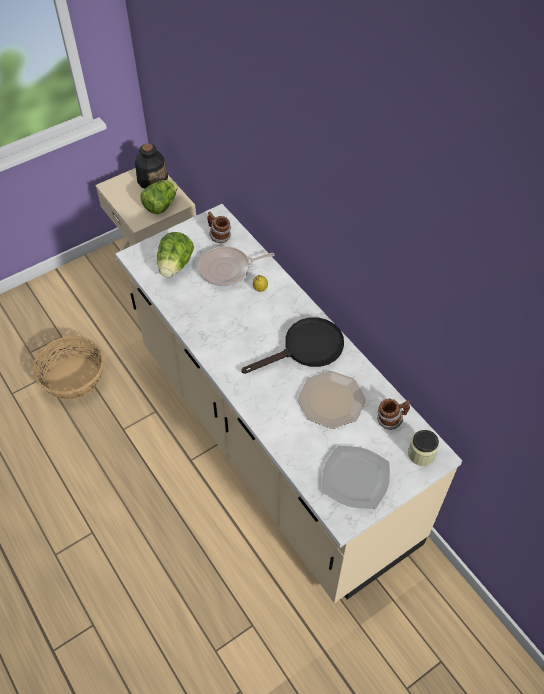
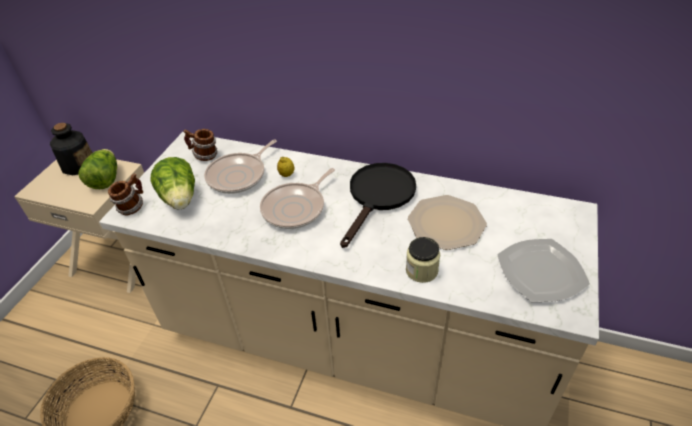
camera: 35 degrees left, 10 degrees down
(242, 321) = (296, 208): none -> frying pan
(391, 420) = (511, 208): mug -> mug (132, 207)
(421, 454) = (564, 218): jar -> jar (421, 270)

